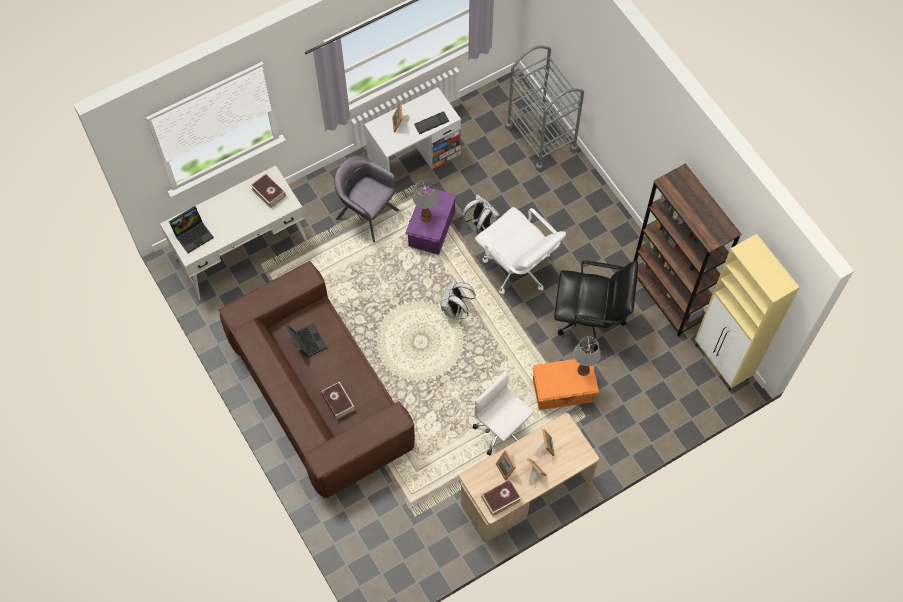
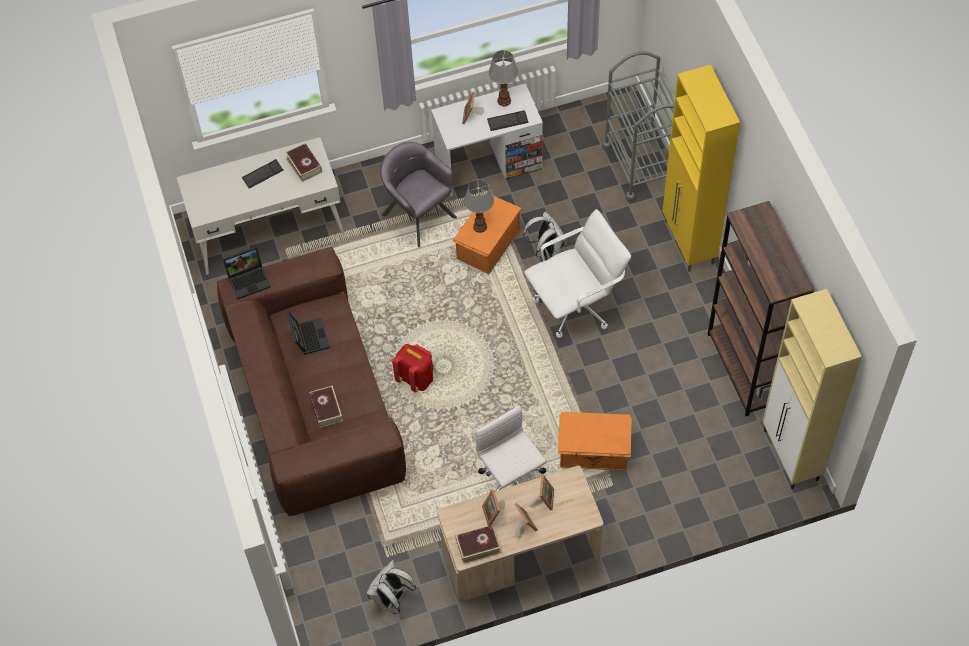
camera: 15 degrees right, 5 degrees down
(193, 234) = (210, 195): laptop -> laptop (249, 279)
(234, 207) = (262, 174): none -> keyboard
(400, 357) = (416, 379): none -> red backpack
(431, 229) = (487, 244): purple storage box -> orange storage box
(455, 309) = (492, 338): white backpack -> white backpack (391, 599)
(517, 268) = (576, 305): white office chair -> white office chair turned 90 degrees counterclockwise
(583, 370) = (617, 428): table lamp -> table lamp (503, 101)
(590, 320) = (646, 379): black office chair -> none
(596, 197) = (688, 243): none -> yellow cabinet

